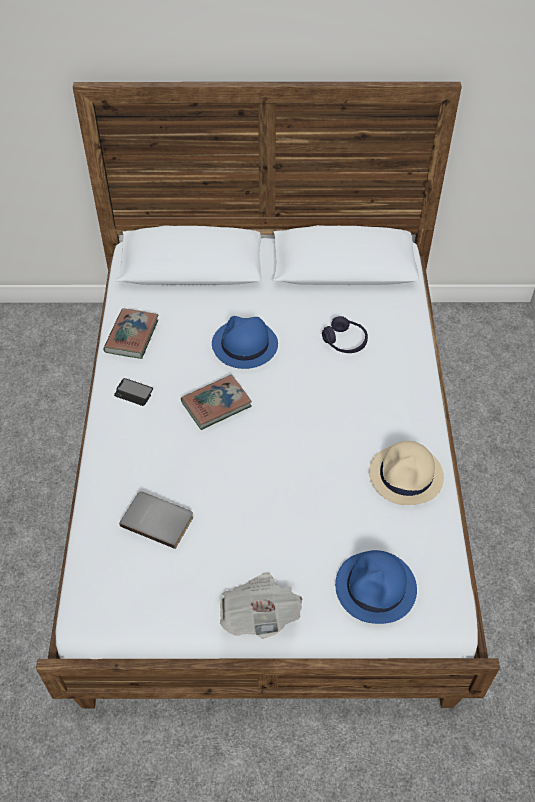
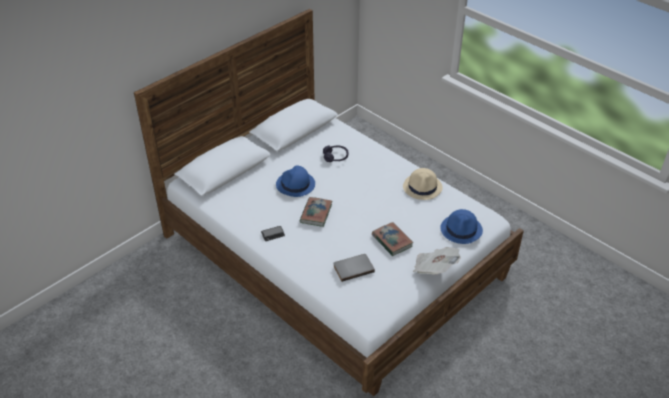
camera: 45 degrees left, 10 degrees down
(132, 336) = (238, 214): book -> book (392, 241)

